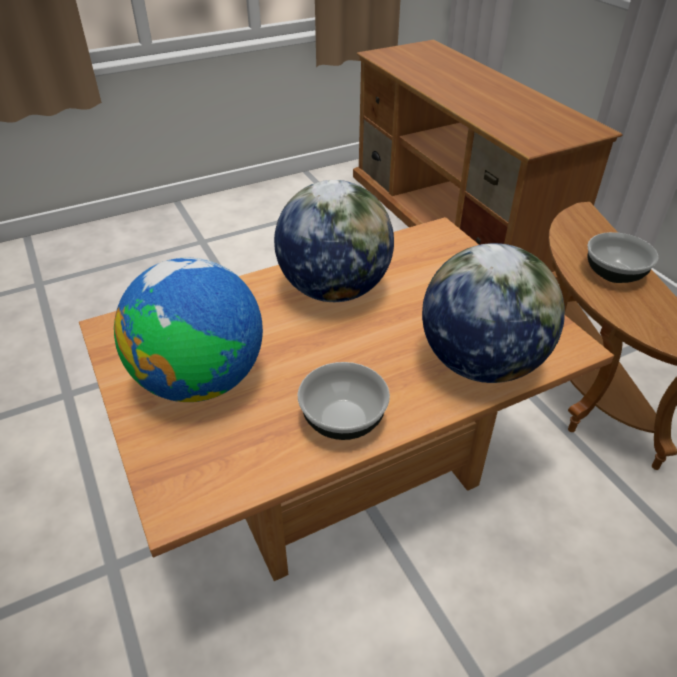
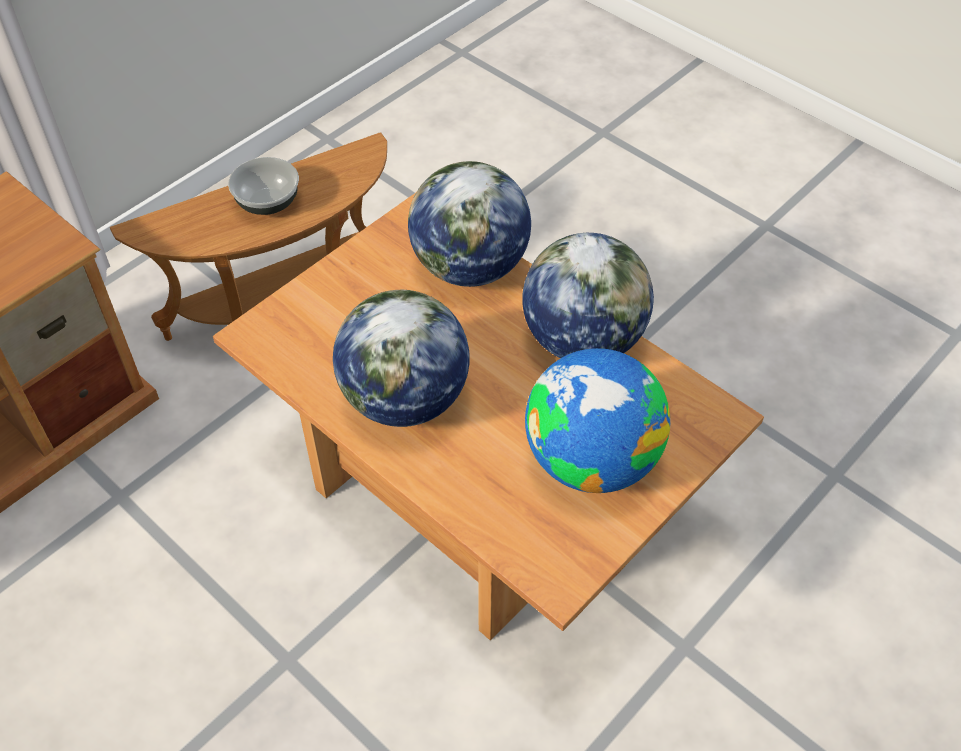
camera: 110 degrees left, 10 degrees up
(344, 420) = (582, 340): bowl -> globe

